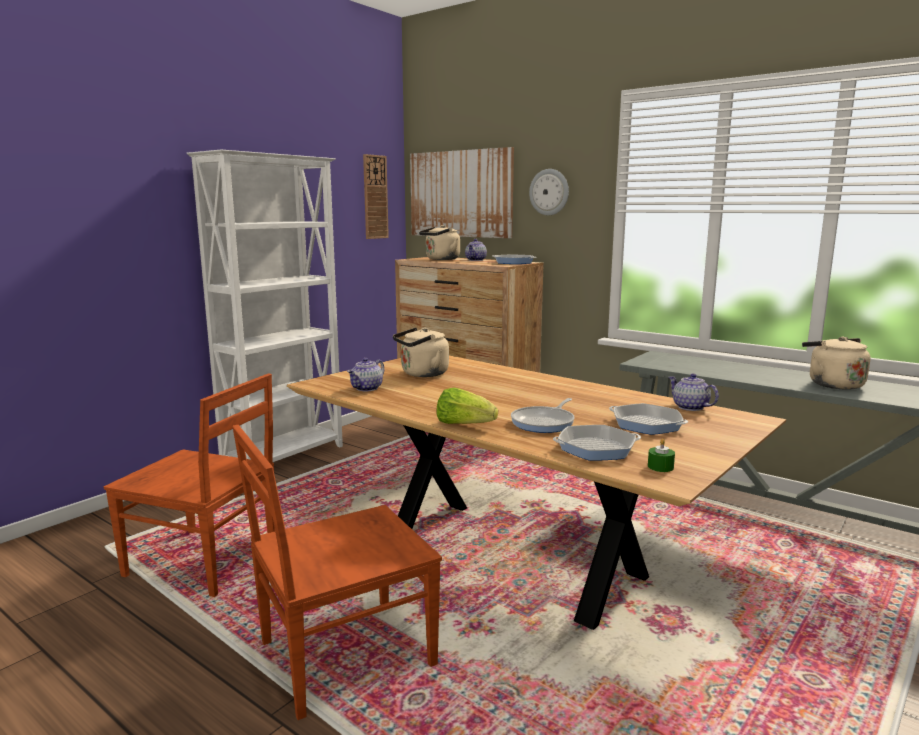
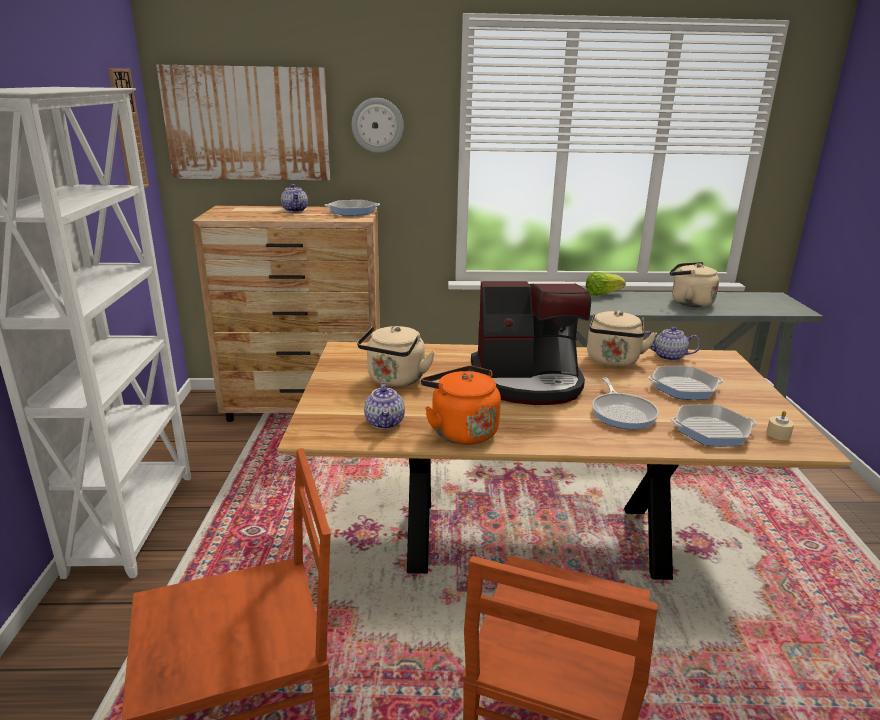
camera: 40 degrees left, 10 degrees up
(402, 402) = (461, 431): none -> orange kettle
(441, 259) = (250, 213): beige kettle -> beige kettle (613, 361)
(464, 424) = (574, 441): lettuce -> lettuce (602, 294)
(514, 393) = (527, 382): none -> coffee machine
(596, 448) = (711, 431): frying pan -> frying pan turned 135 degrees counterclockwise
(660, 467) = (778, 434): green candle -> beige candle

